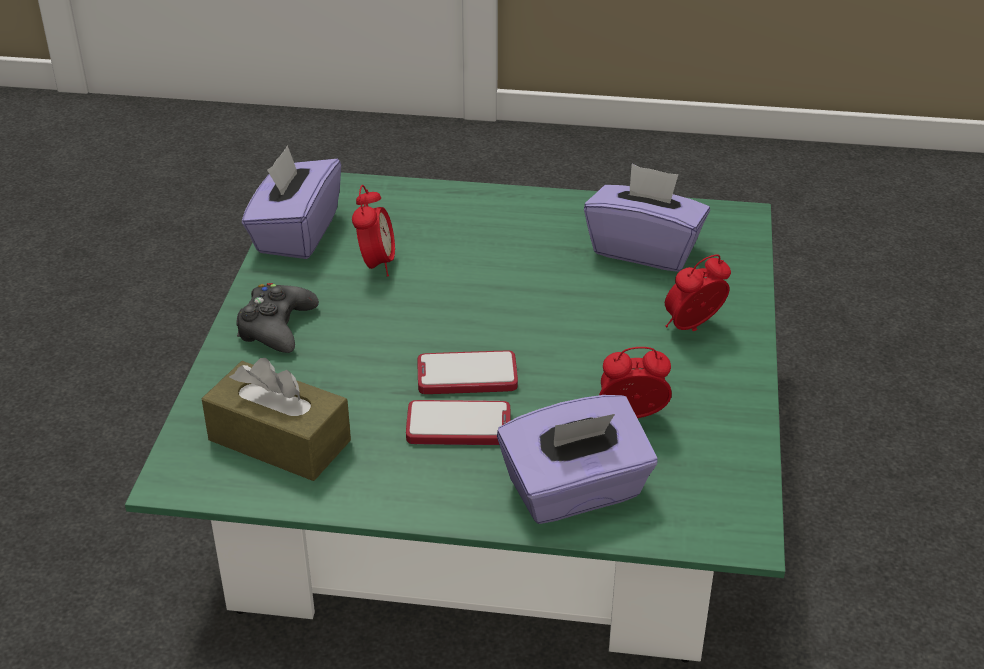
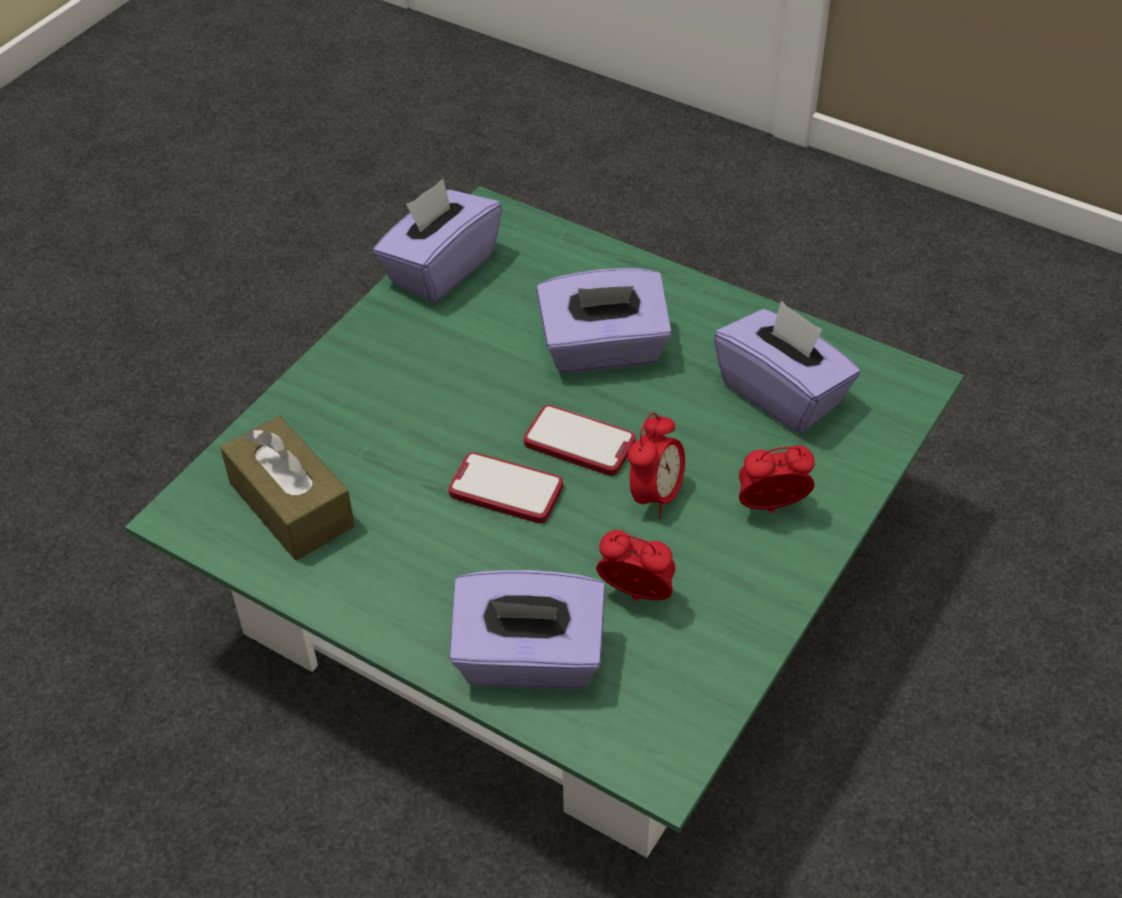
camera: 25 degrees right, 10 degrees up
(276, 327) = (360, 375): black game controller -> none
(376, 264) = (496, 330): alarm clock -> alarm clock (655, 495)
(458, 426) = (463, 545): phone -> phone (579, 443)
(479, 256) = (603, 350): none -> purple tissue box

